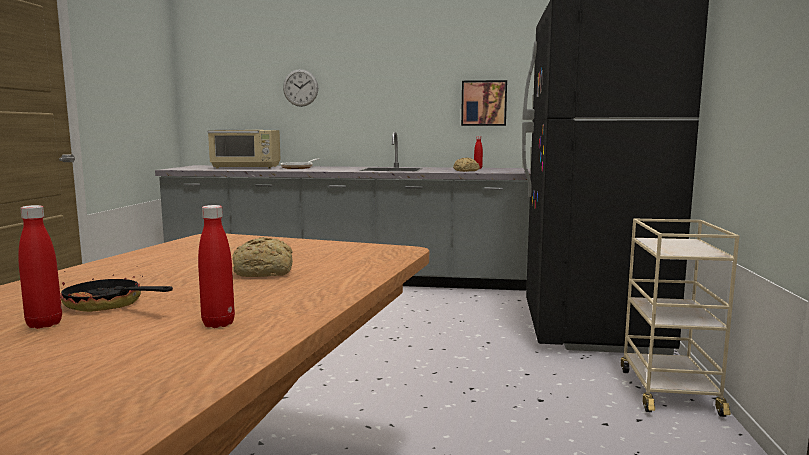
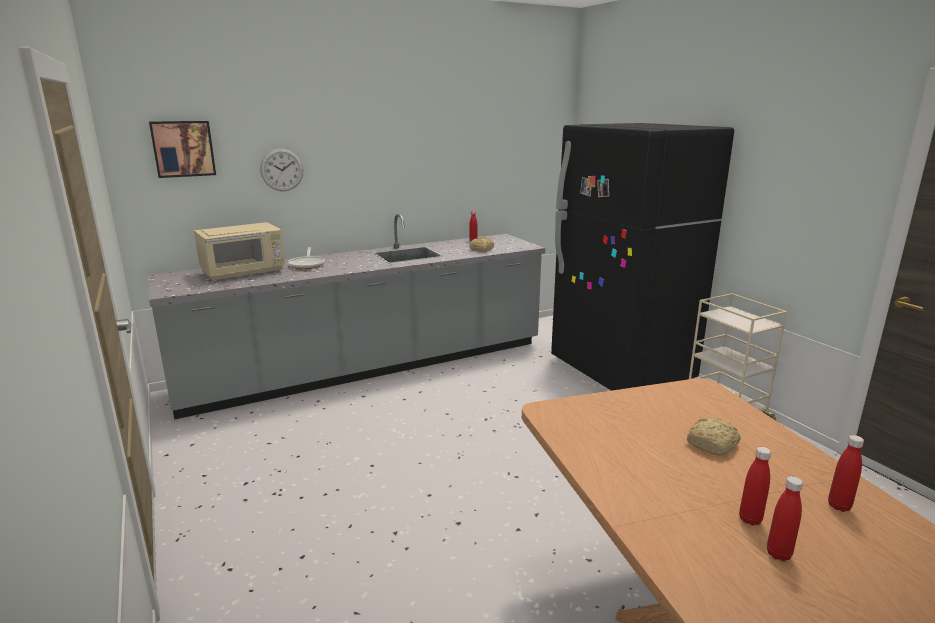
camera: 35 degrees left, 10 degrees up
(110, 305) = (750, 519): frying pan -> red bottle
(483, 103) = (468, 177): picture -> picture (183, 148)

